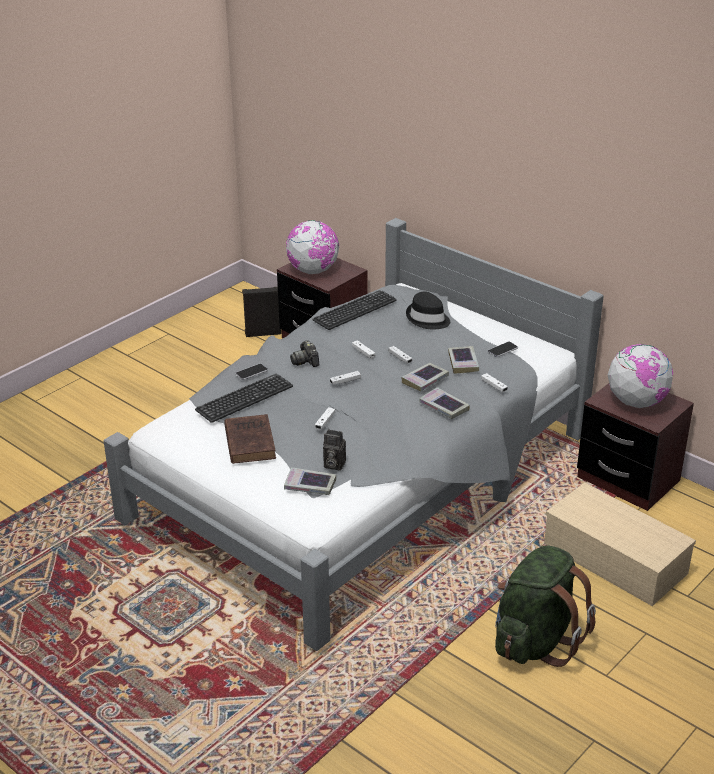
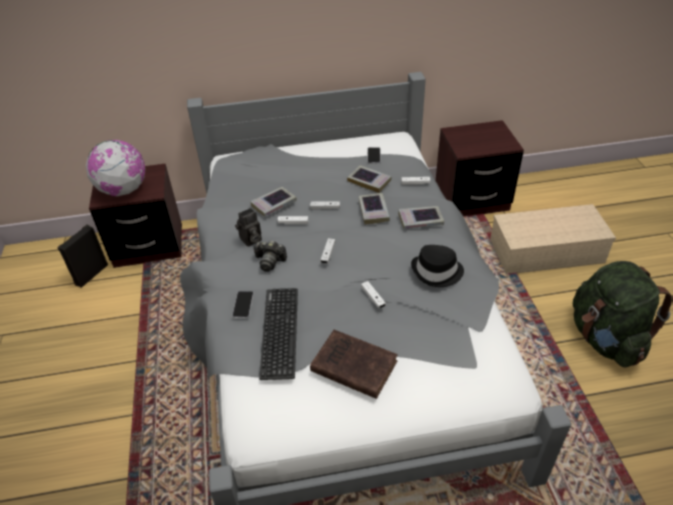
camera: 50 degrees left, 10 degrees up
(310, 485) = (456, 359): book -> book (274, 204)
(333, 464) = (440, 327): camera -> camera (250, 240)
(354, 310) = (230, 196): keyboard -> none
(427, 319) = (290, 167): black hat -> black hat (437, 272)
(636, 402) = (480, 139): globe -> none

